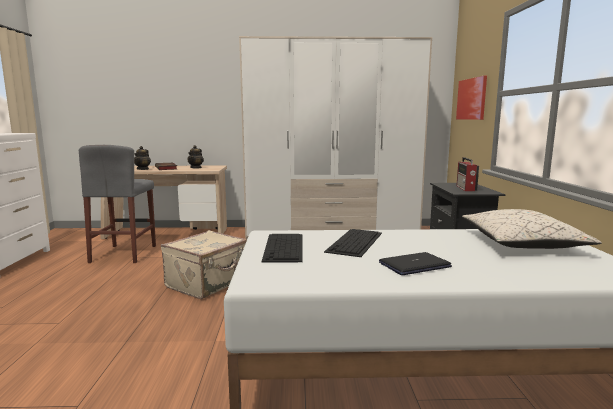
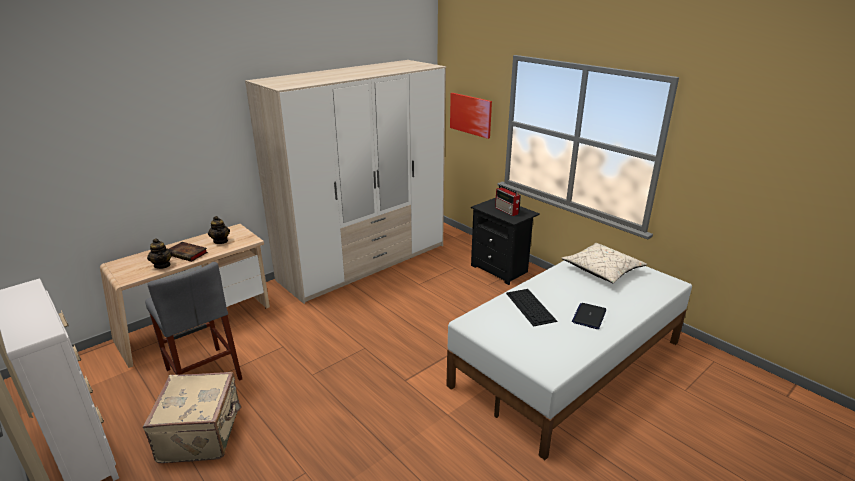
camera: 40 degrees left, 15 degrees up
(208, 283) = (355, 368): beige suitcase -> beige suitcase (202, 434)
(284, 247) = (505, 332): keyboard -> none

